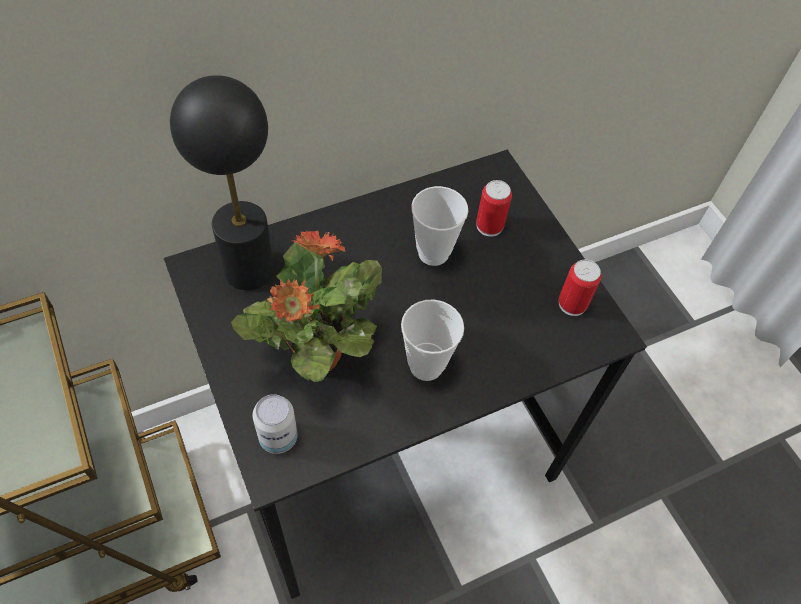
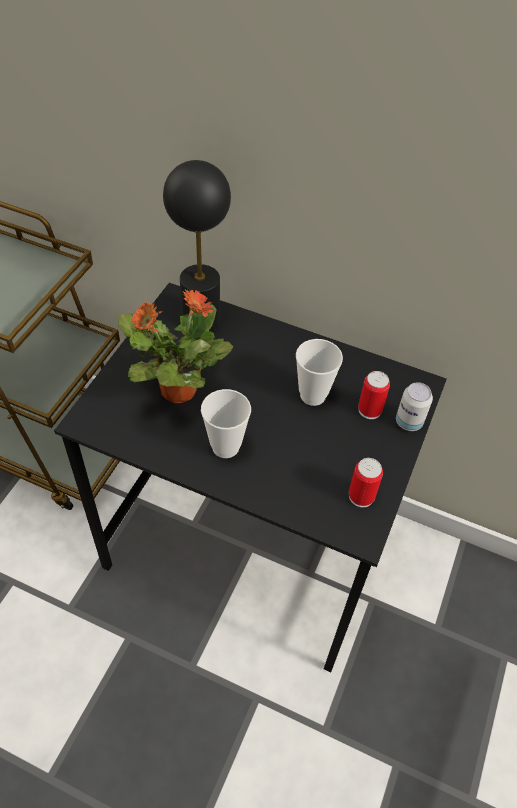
camera: 50 degrees right, 5 degrees down
(278, 437) = (107, 409): can -> can (409, 422)

